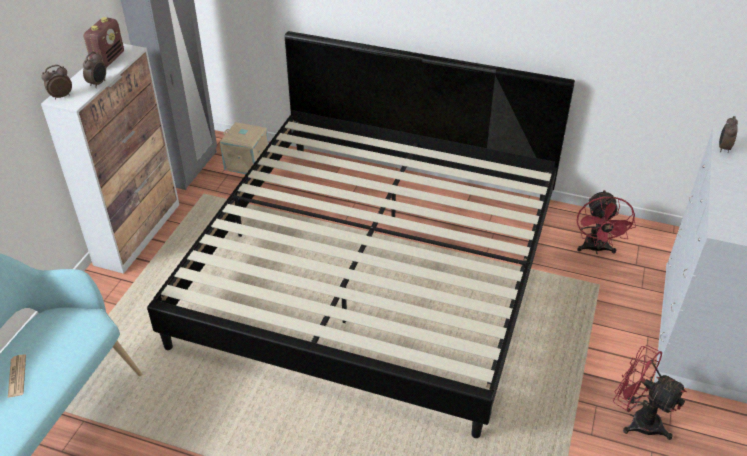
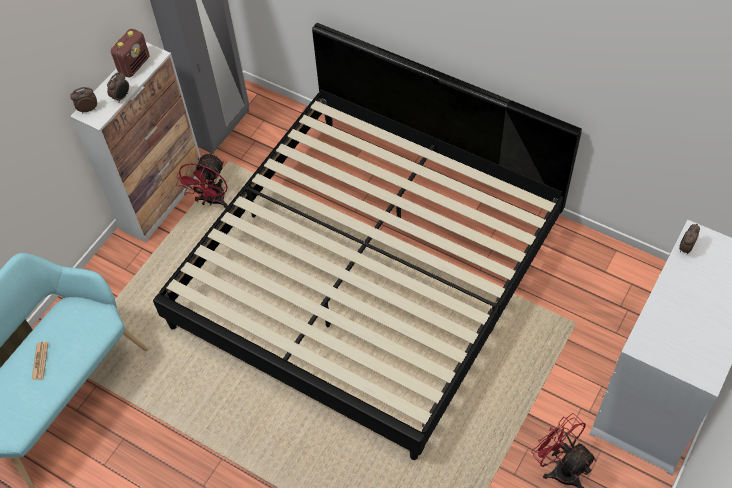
camera: 15 degrees right, 15 degrees up
(247, 162) = (276, 128): beige storage box -> none
(596, 249) = (587, 282): red fan -> red fan (212, 201)

